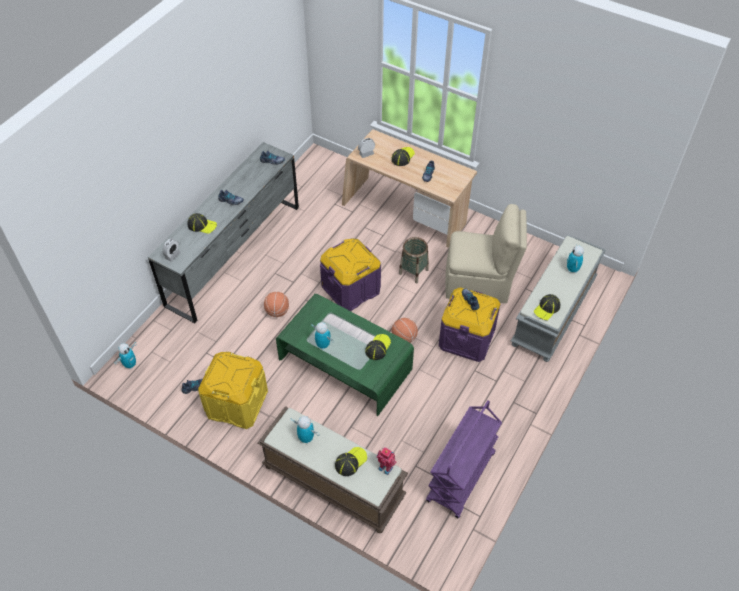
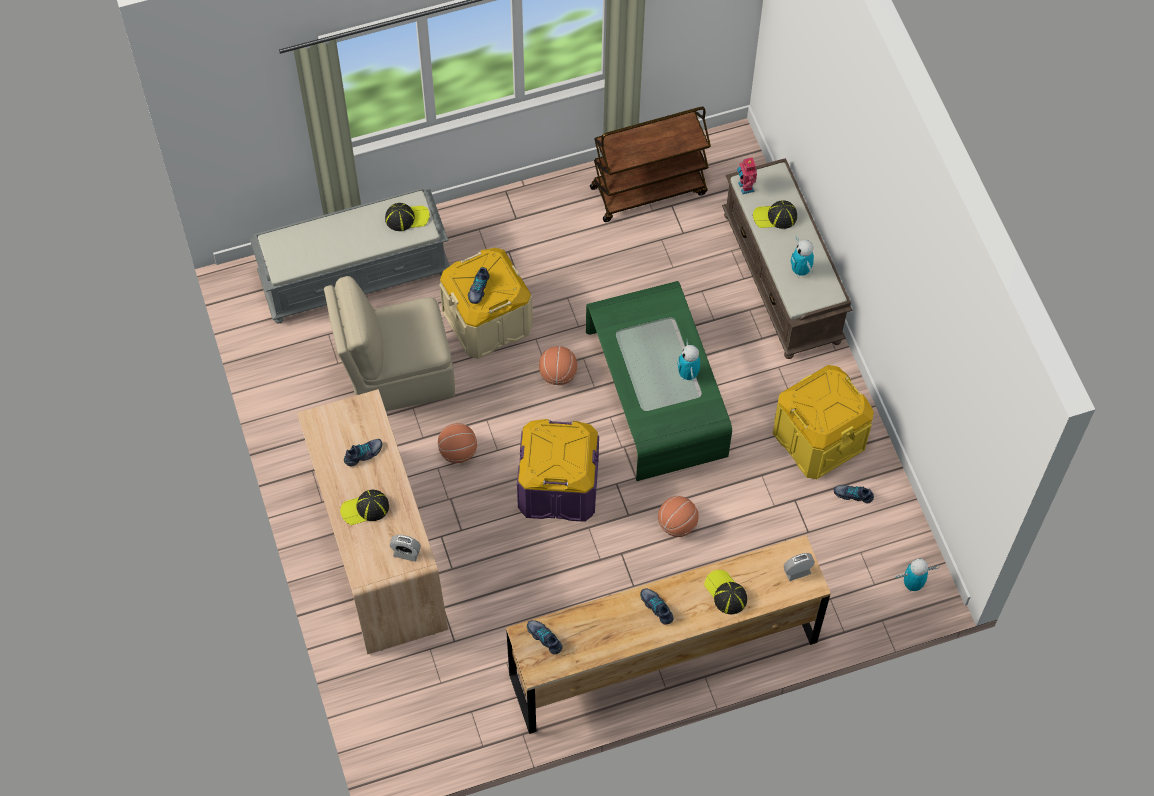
camera: 140 degrees left, 10 degrees up
(234, 255) = (663, 658): grey dresser -> brown dresser
(378, 347) = (629, 326): cap -> none
(413, 271) = (457, 451): basket -> basketball
(461, 478) = (649, 189): purple cart -> brown cart
(466, 338) = (487, 320): purple storage box -> beige storage box
(479, 283) = (397, 375): beige chair -> beige chair turned 60 degrees counterclockwise
(572, 269) = (322, 238): toy robot -> none

